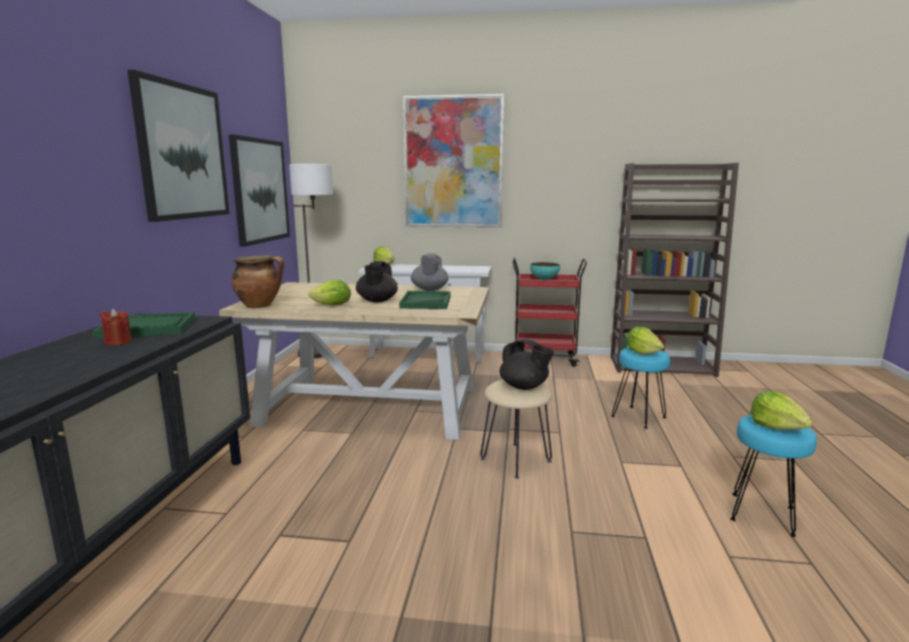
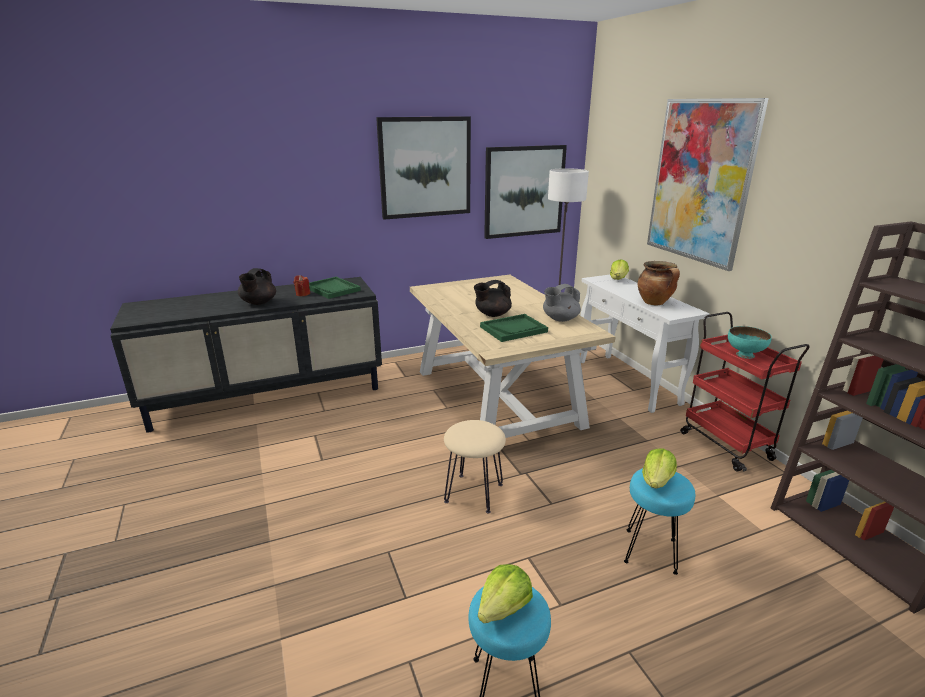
camera: 60 degrees right, 10 degrees up
(260, 306) = (431, 291): cooking pot -> cooking pot (655, 303)
(332, 306) = (458, 307): lettuce -> none
(524, 387) = (474, 435): black teapot -> black teapot (258, 303)

